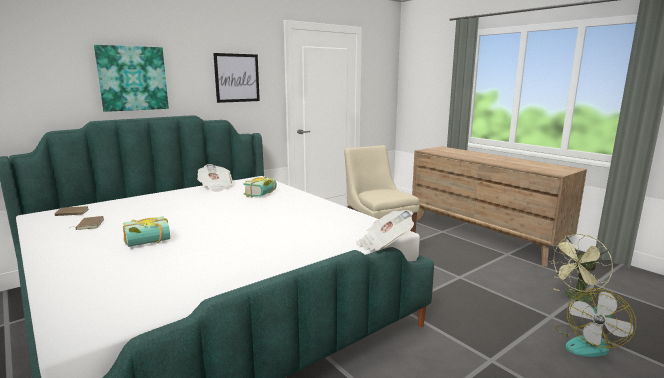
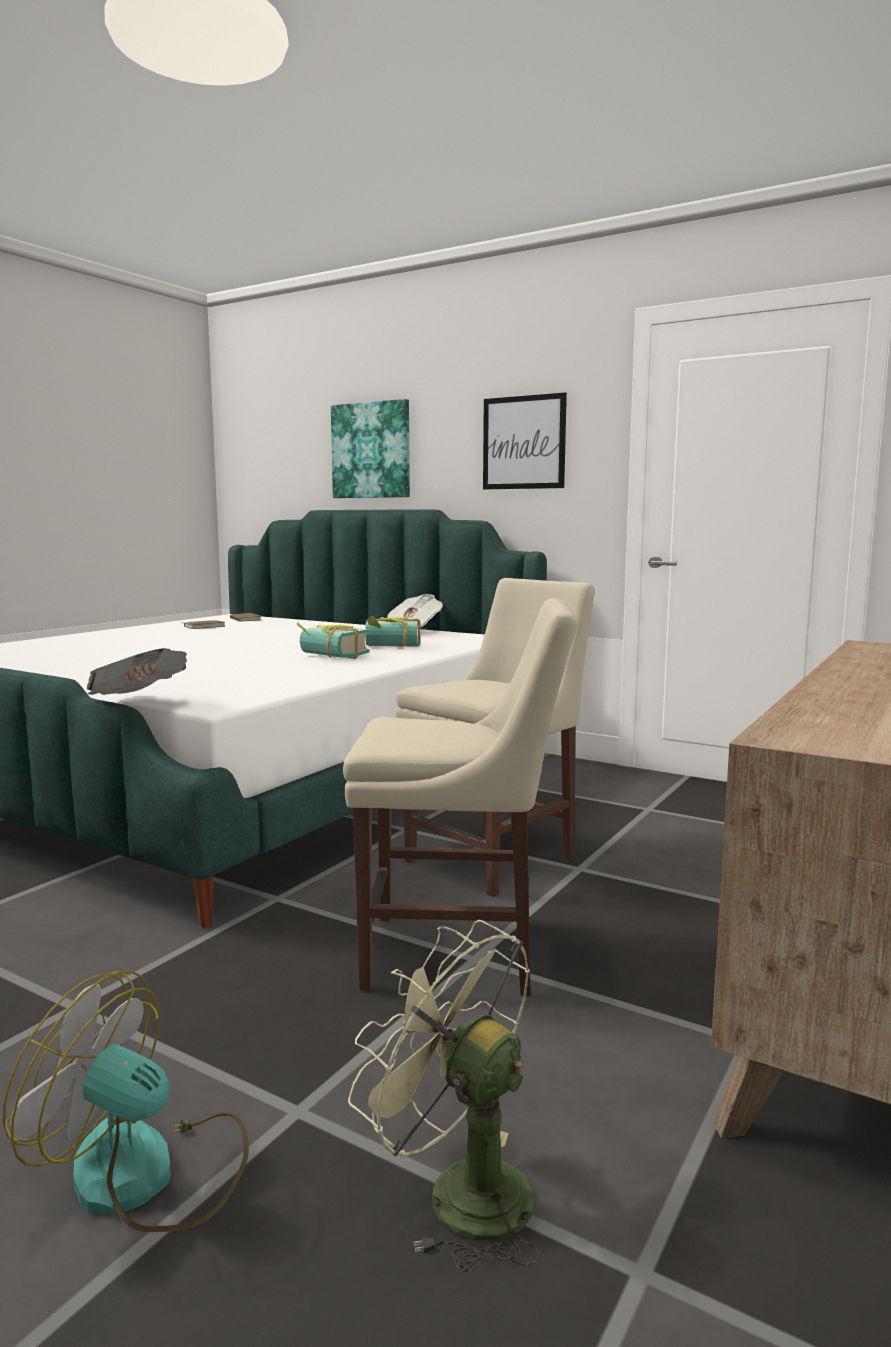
camera: 70 degrees right, 5 degrees down
(148, 243) = (143, 643): book -> book (329, 657)
(456, 278) = (460, 954): none -> beige chair

